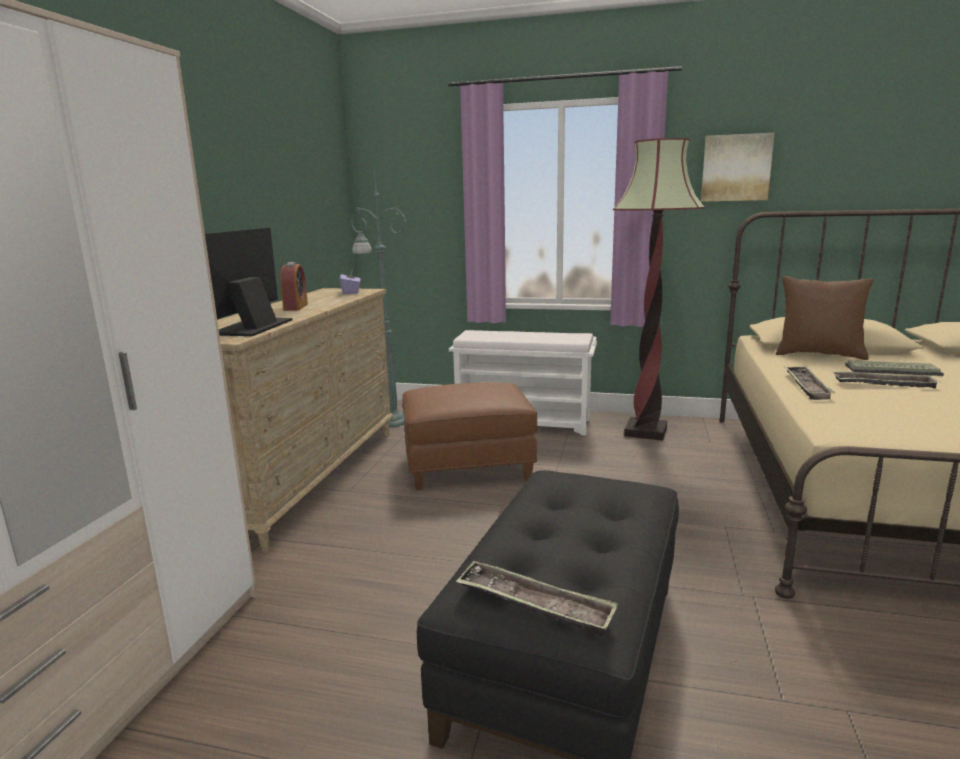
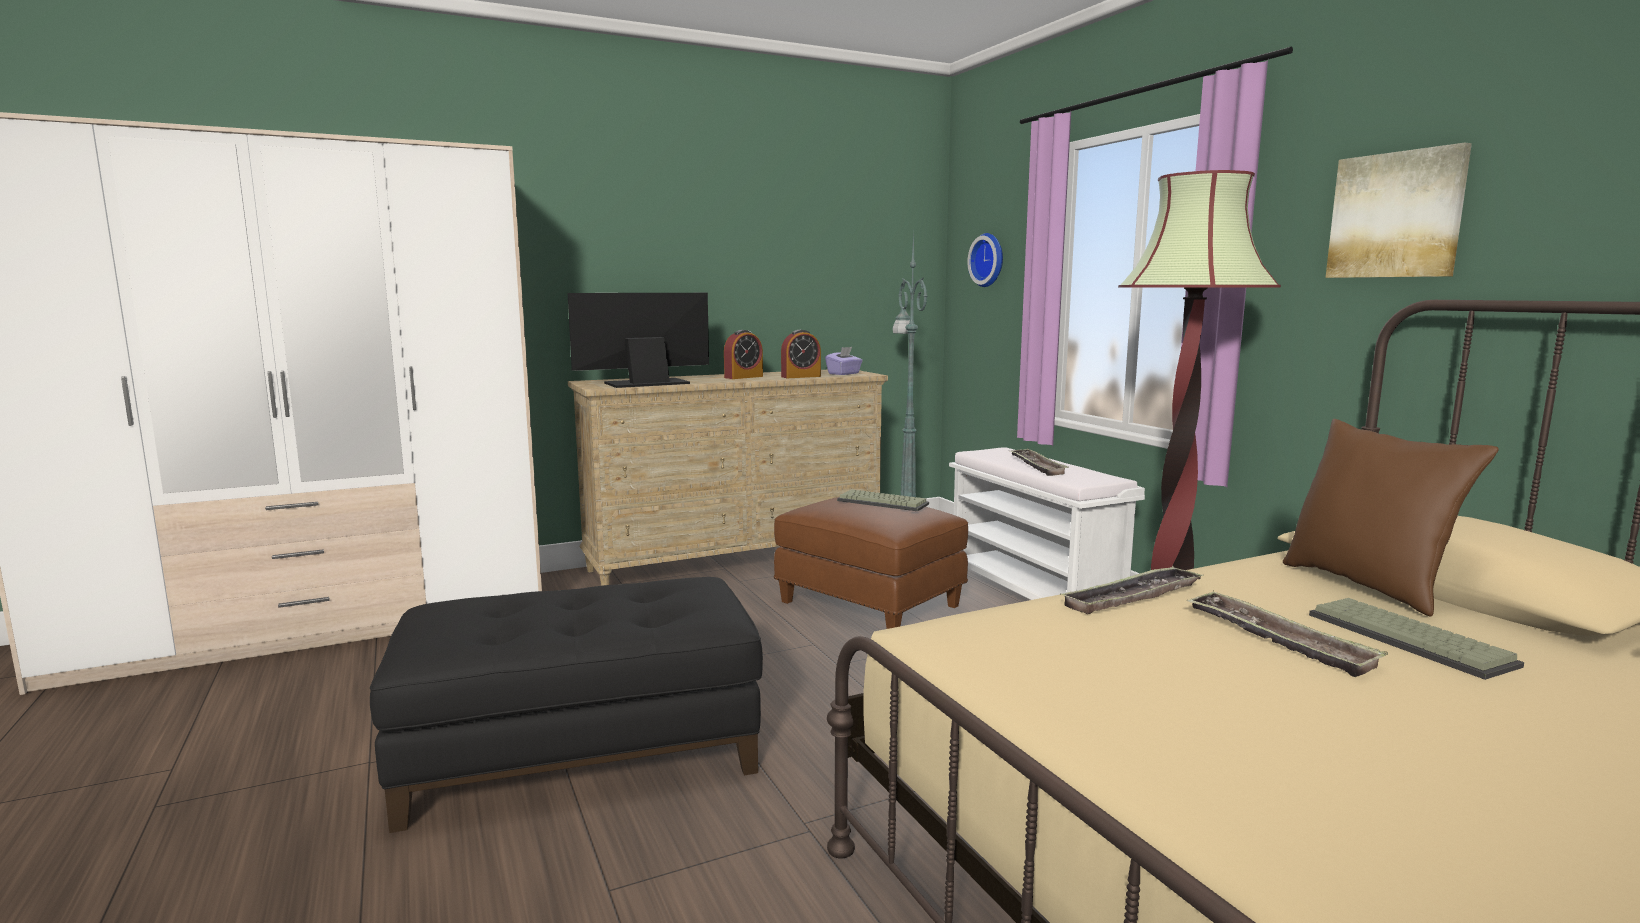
camera: 50 degrees right, 5 degrees down
(337, 299) = (801, 376): none -> alarm clock
(408, 191) = (989, 260): none -> wall clock
(466, 386) = (884, 502): none -> keyboard
(534, 604) = (430, 623): tray -> tray (1036, 466)

